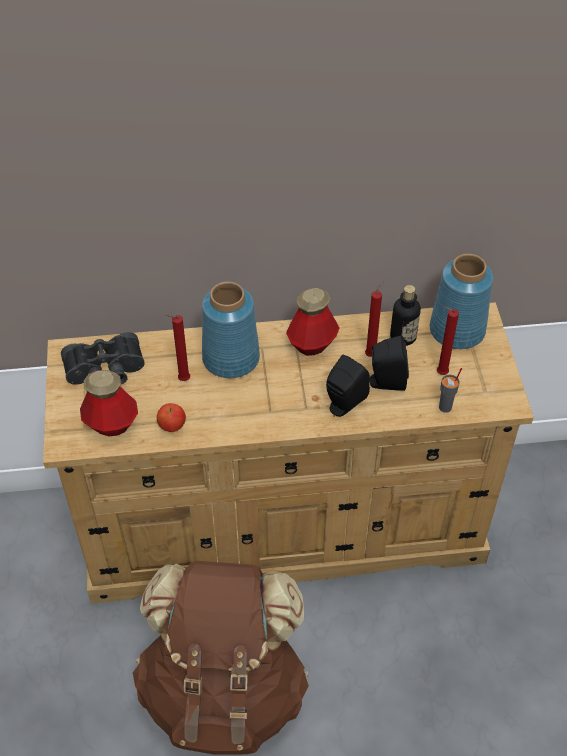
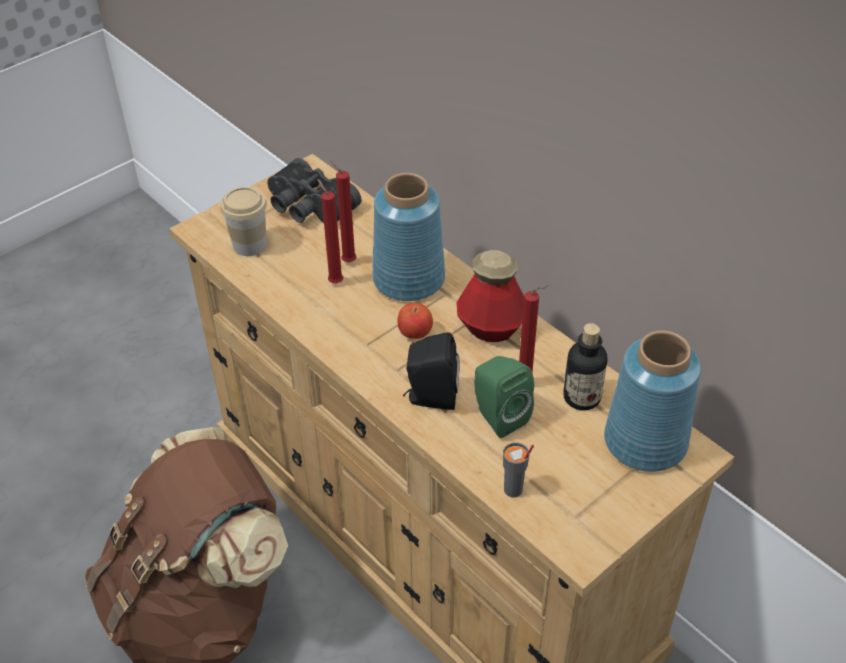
camera: 55 degrees right, 5 degrees down
(111, 424) = (249, 245): bottle -> cup
(172, 426) = (283, 285): apple -> apple (415, 333)
(385, 382) = (498, 416): black speaker -> green speaker
(440, 373) = (560, 459): red candle -> red candle (334, 281)

